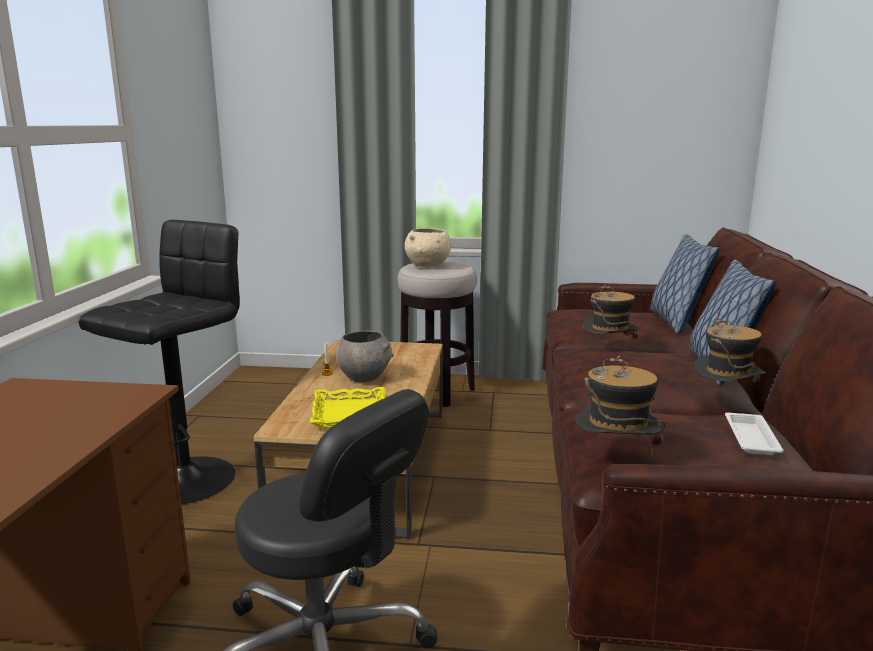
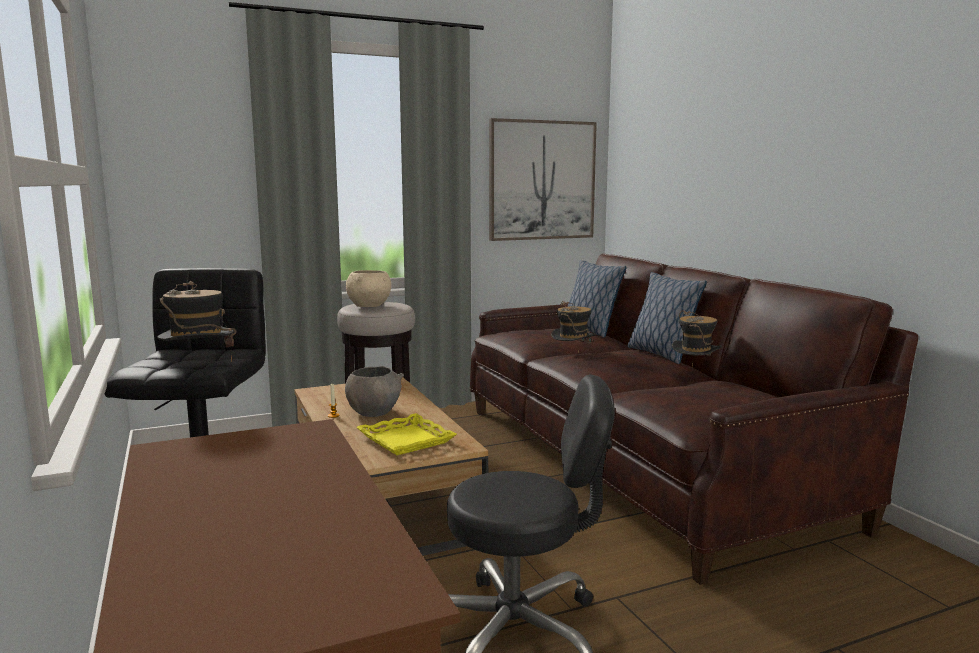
camera: 30 degrees left, 5 degrees down
(615, 461) = (691, 415): hat -> hat (199, 368)
(664, 133) = (542, 180): none -> picture
(751, 437) = (741, 388): white tray -> none

